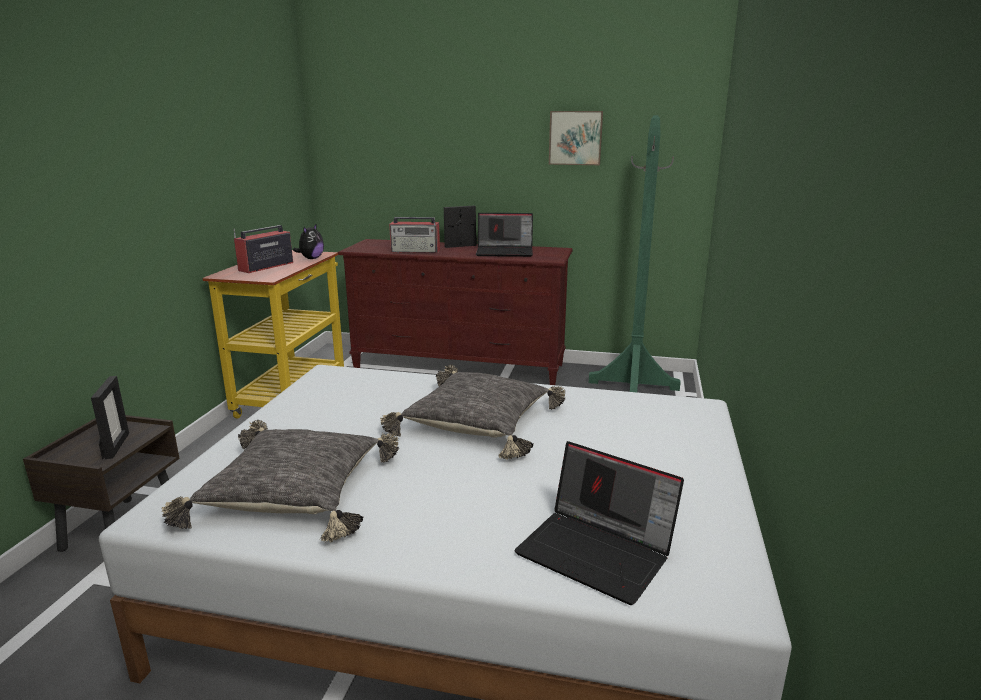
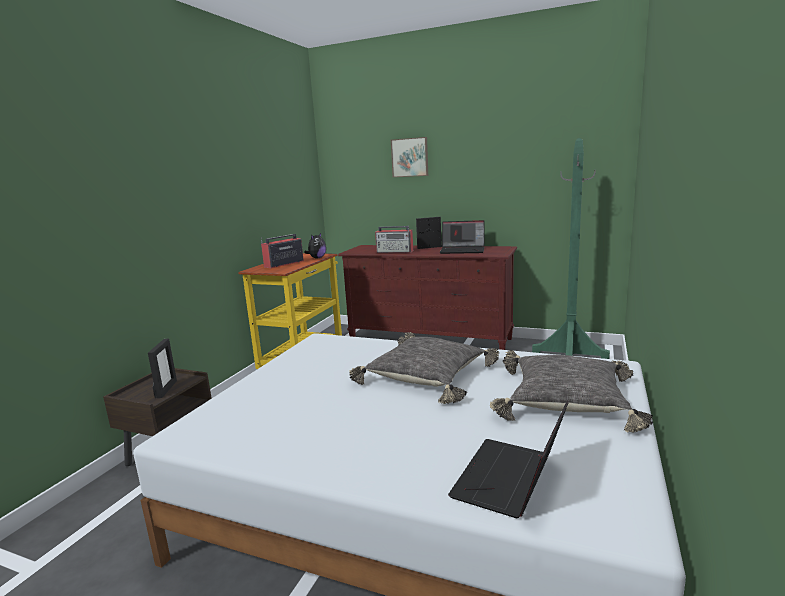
camera: 10 degrees right, 5 degrees down
(293, 489) = (276, 421): pillow -> pillow (565, 398)
(575, 138) = (516, 161): picture -> picture (410, 157)
(598, 552) = (510, 481): laptop -> laptop turned 75 degrees clockwise

